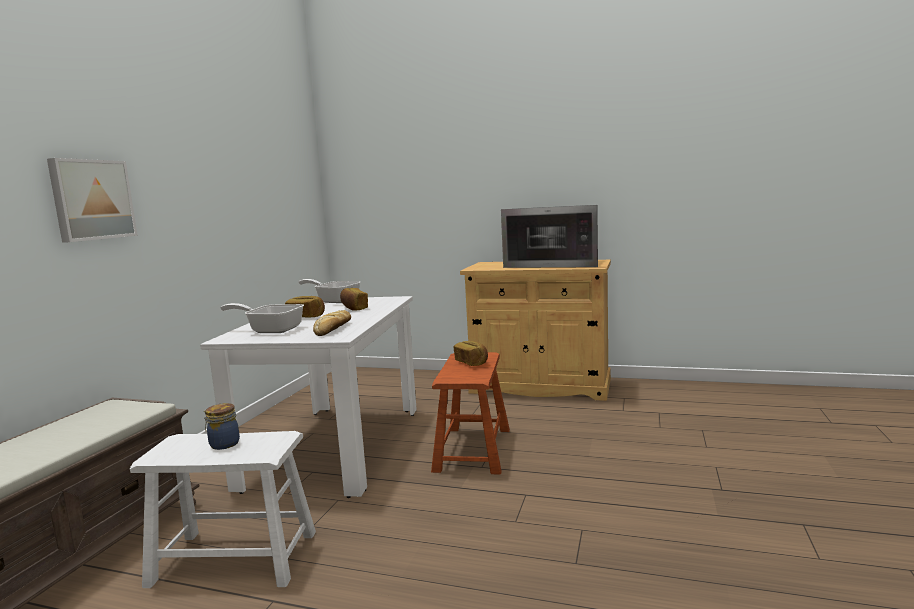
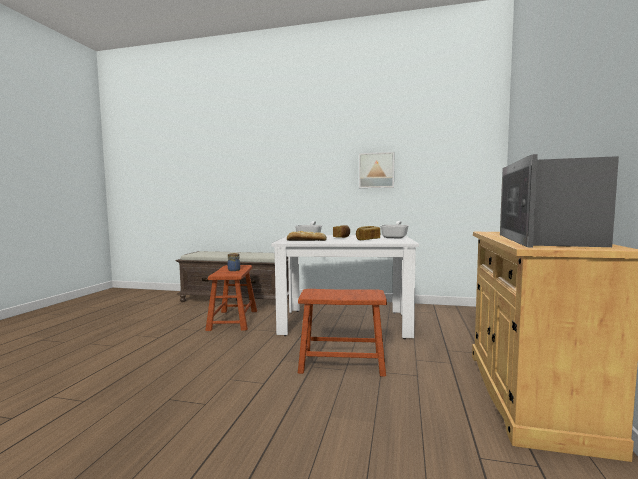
camera: 85 degrees right, 5 degrees down
(91, 200) = (300, 170): picture -> picture (376, 170)
(234, 558) = (233, 320): white stool -> brown stool
(471, 362) = (351, 294): bread -> none

